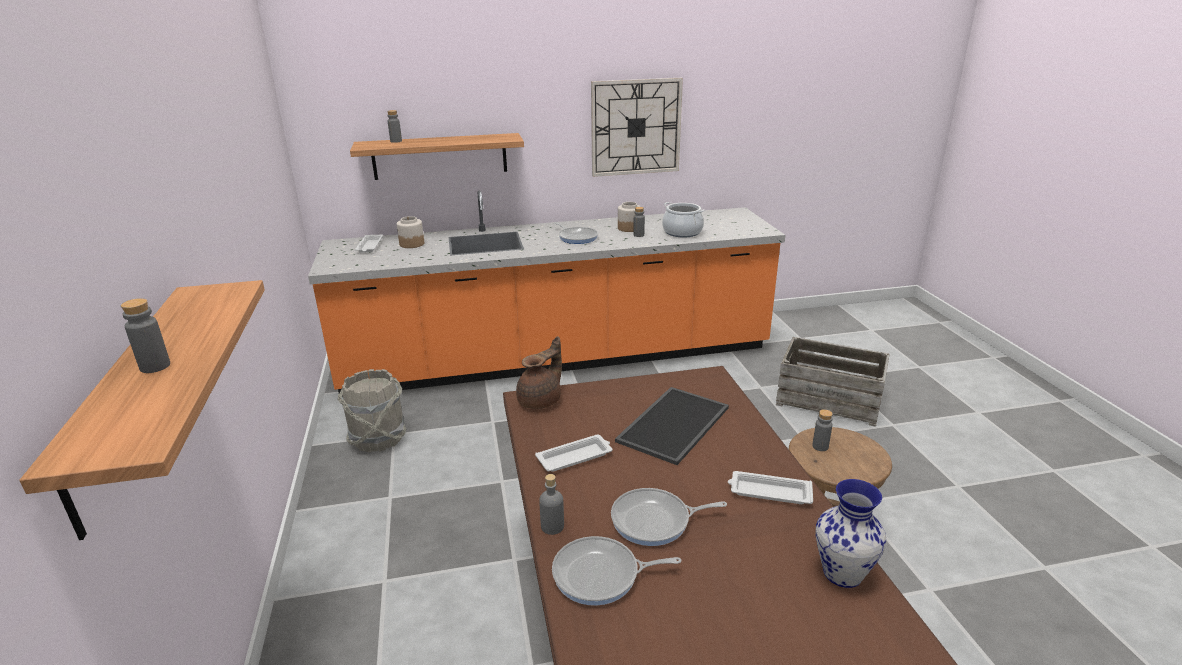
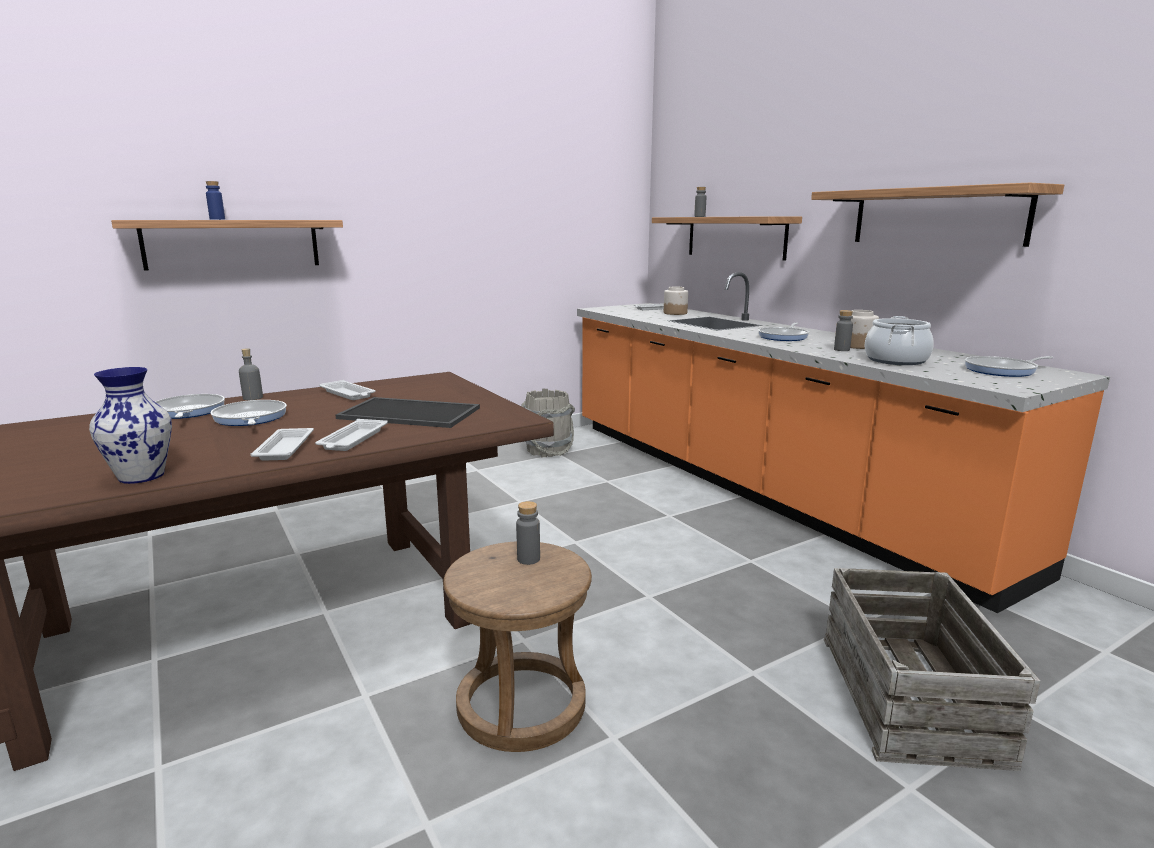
camera: 70 degrees right, 10 degrees down
(155, 366) = (217, 219): grey bottle -> blue bottle
(541, 400) = (438, 379): brown teapot -> none
(636, 127) = (937, 216): wall clock -> shelf
(723, 220) = (1003, 370): none -> frying pan
(752, 456) = (352, 440): none -> white tray

